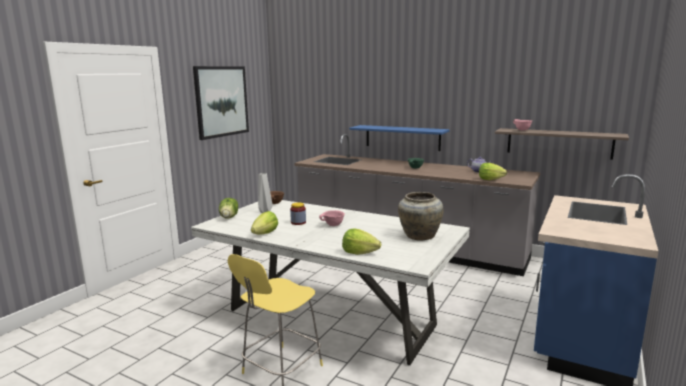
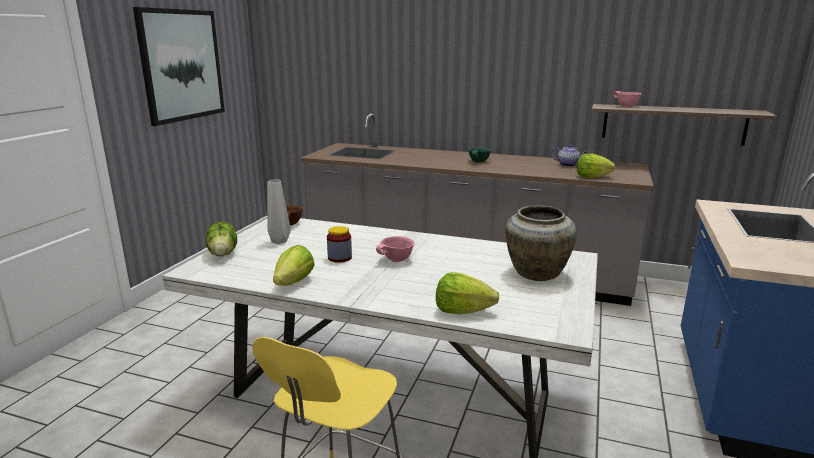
camera: 10 degrees left, 5 degrees up
(402, 137) = (453, 118): blue shelf -> none

